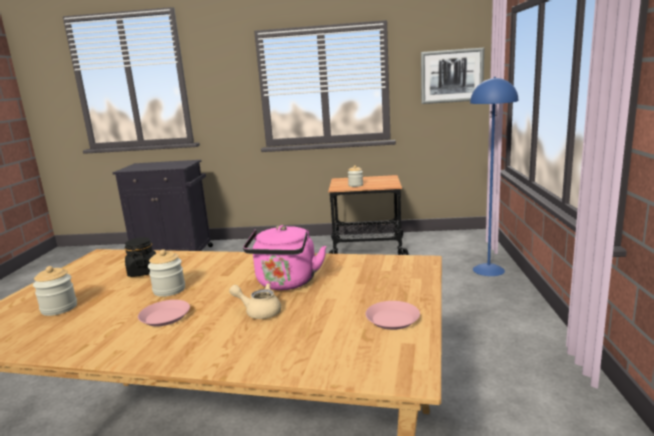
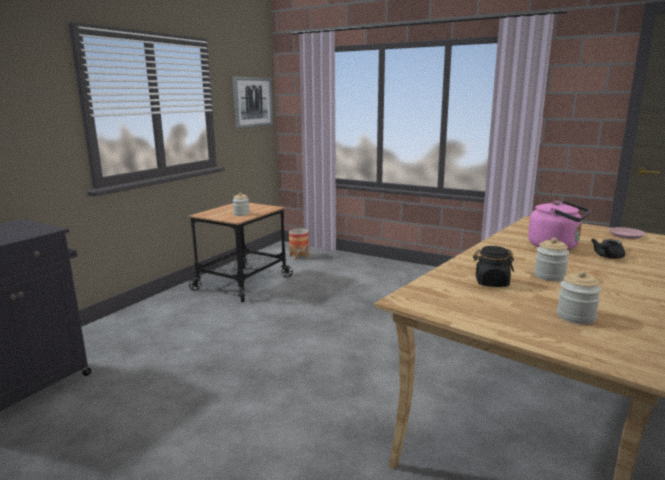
camera: 65 degrees left, 0 degrees up
(165, 317) = (609, 280): pink plate -> none
(259, 312) = (607, 257): beige teapot -> black teapot
(458, 247) = (299, 257): none -> planter
(488, 270) = (353, 261): blue floor lamp -> none

